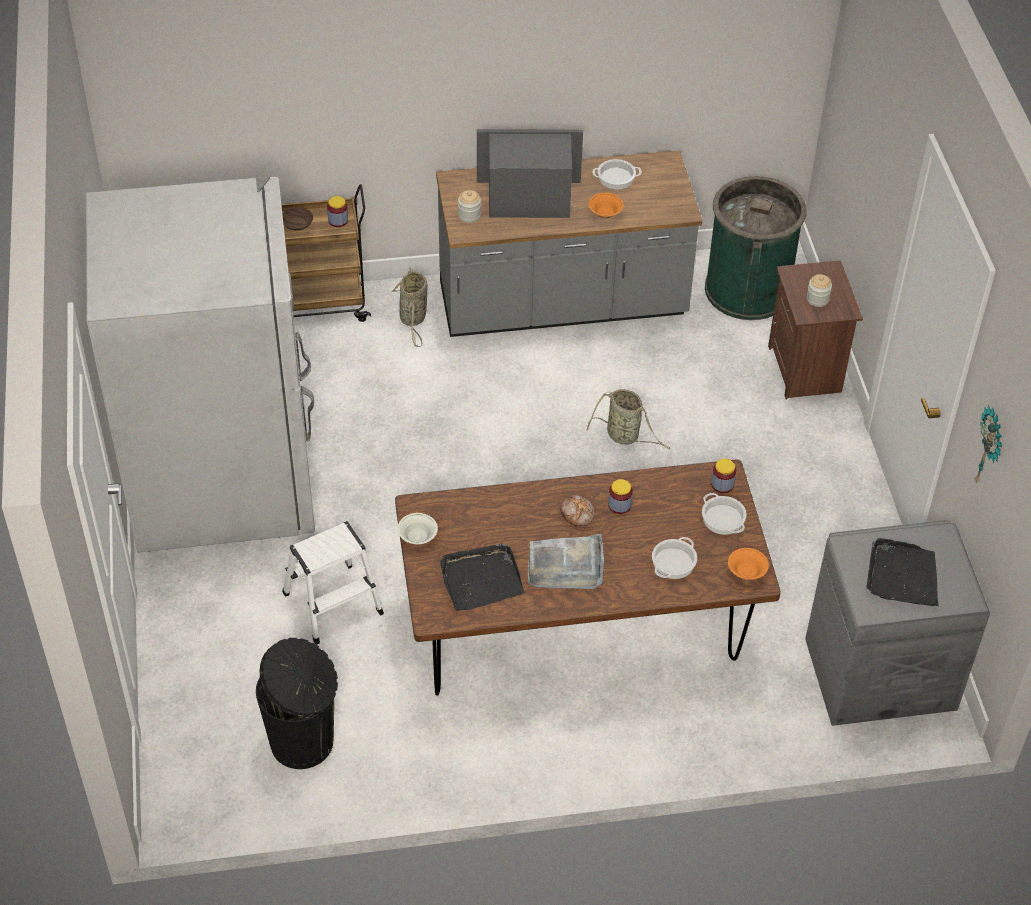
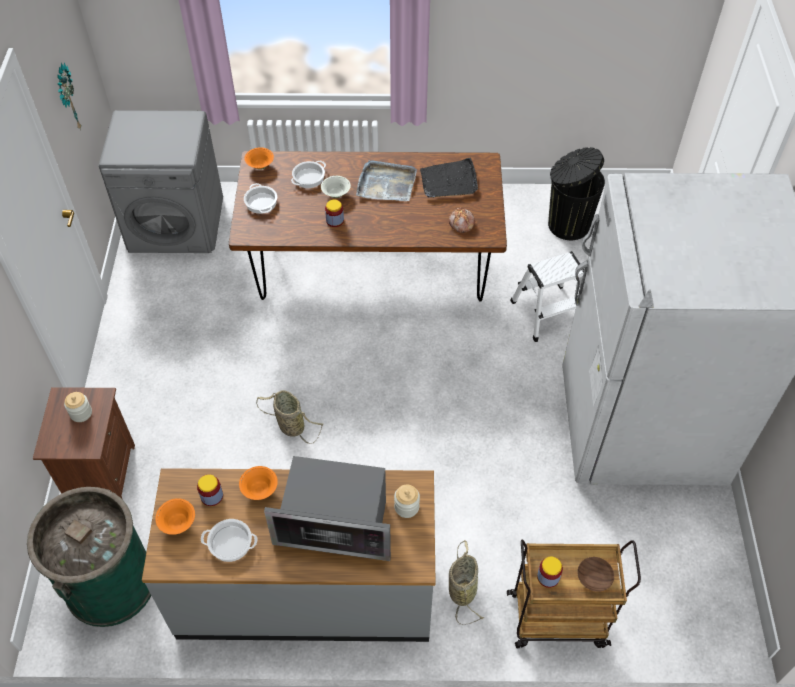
camera: 170 degrees left, 5 degrees up
(417, 538) = (491, 214): white bowl -> white bowl (336, 194)
(577, 513) = (368, 218): bread -> bread (461, 223)
(667, 186) = (178, 522): none -> orange bowl
(722, 484) = (251, 227): jar -> jar (212, 496)
(902, 576) = (157, 135): black tray -> none

